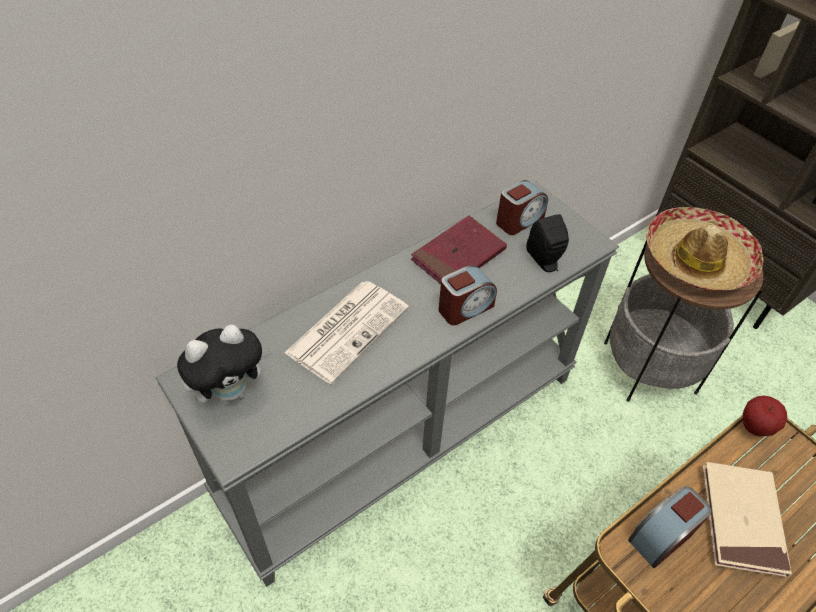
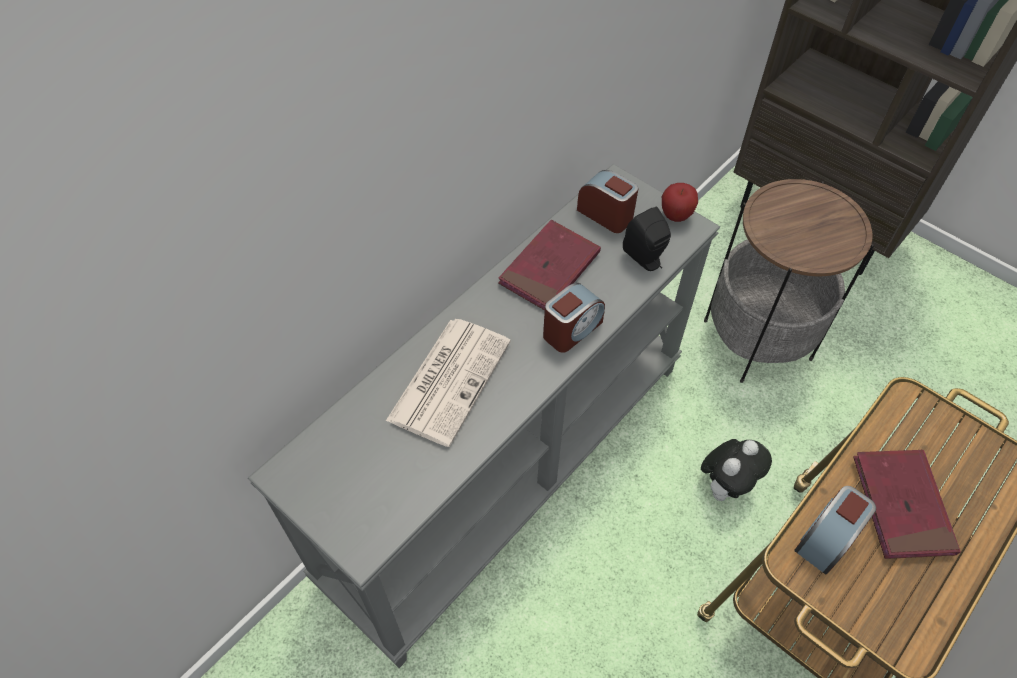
camera: 10 degrees left, 5 degrees up
(232, 391) = (340, 477): plush toy -> plush toy (726, 485)
(519, 220) = (606, 214): alarm clock -> alarm clock turned 90 degrees counterclockwise
(697, 259) = (800, 221): hat -> none
(741, 520) = (901, 505): beige book -> red book
(754, 427) = (896, 404): apple -> apple (676, 216)

